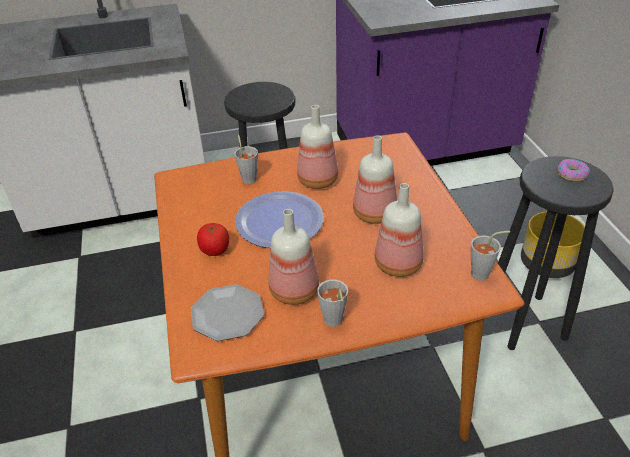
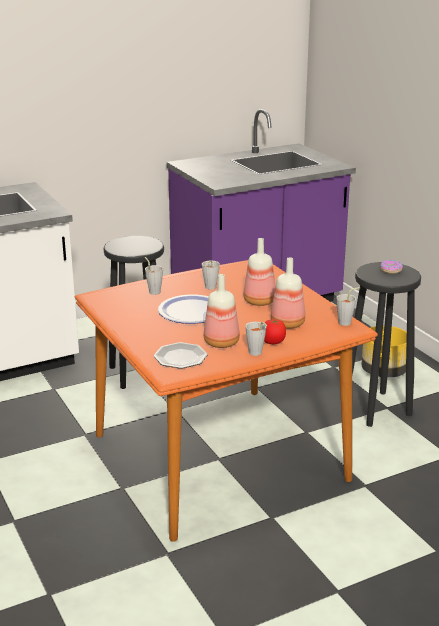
camera: 15 degrees left, 15 degrees down
(215, 251) = (152, 330): tomato -> tomato (273, 342)
(319, 180) = (209, 288): bottle -> grey cup

